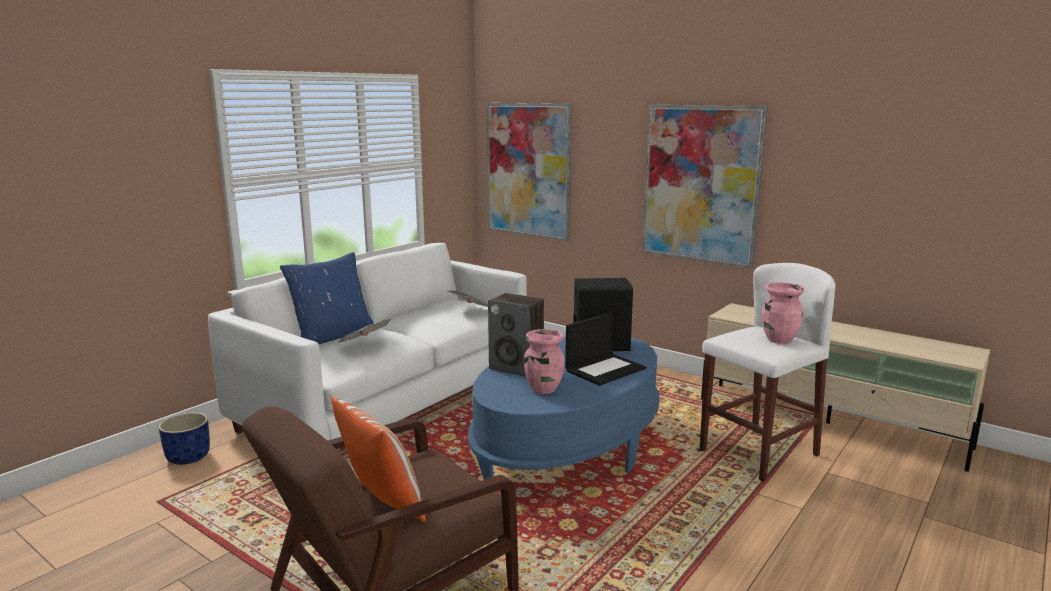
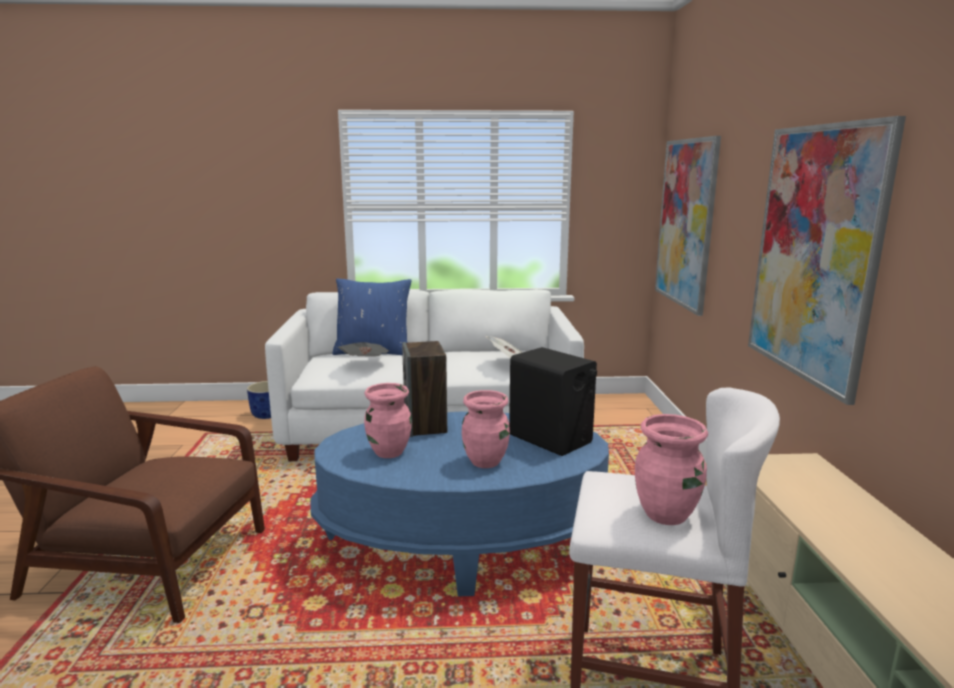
camera: 50 degrees right, 0 degrees up
(383, 502) = (126, 478): pillow -> none
(605, 369) = (486, 461): laptop -> pink vase

